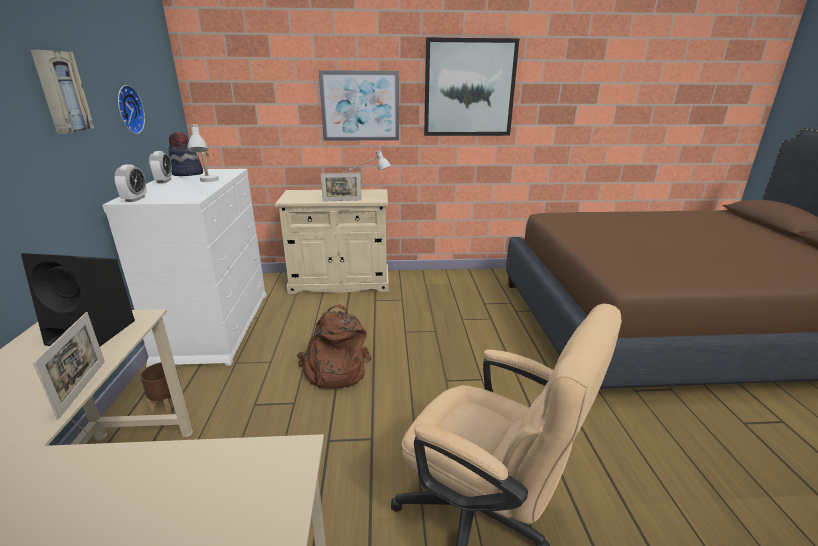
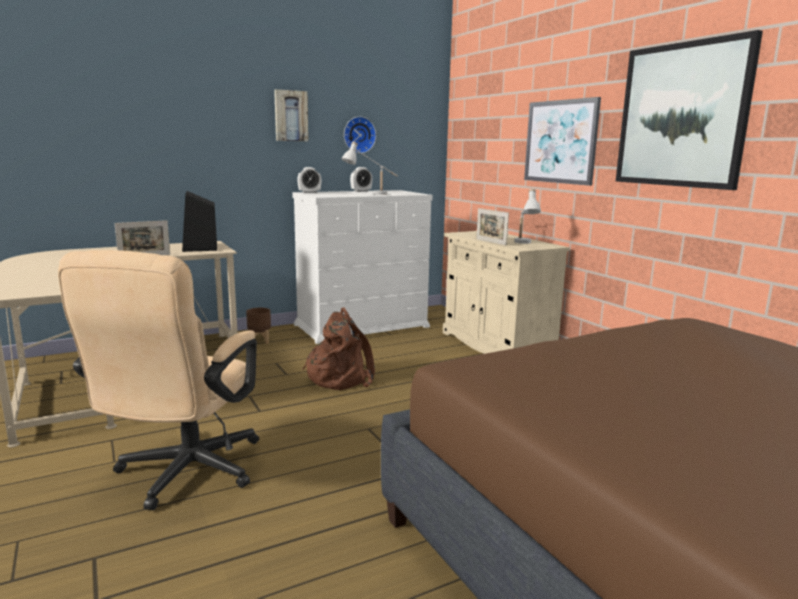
camera: 65 degrees right, 10 degrees down
(187, 174) = (389, 191): hat -> none

